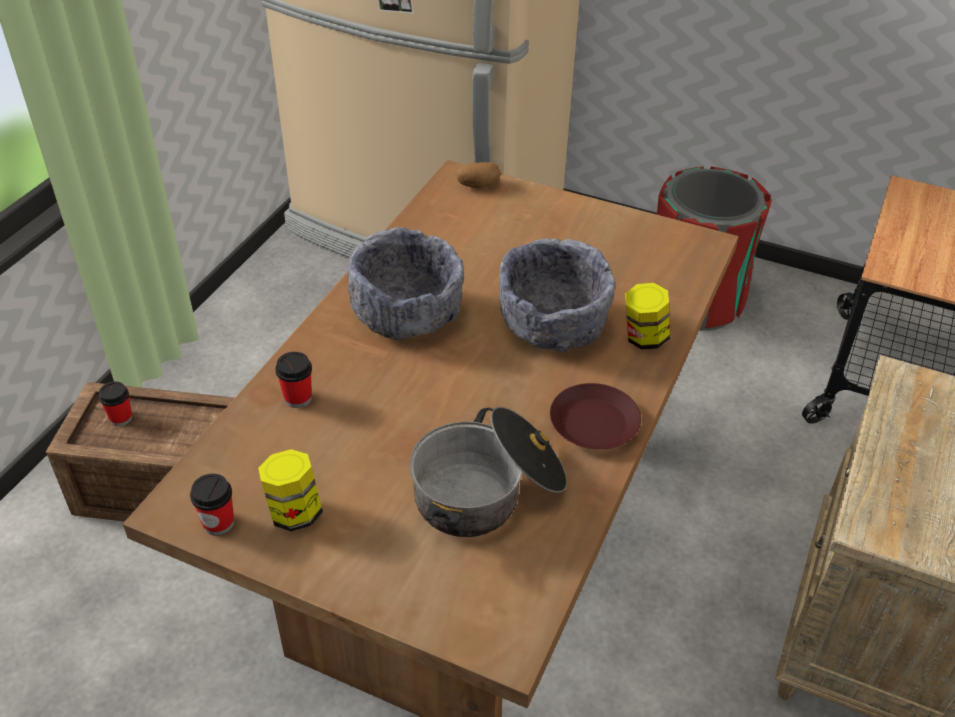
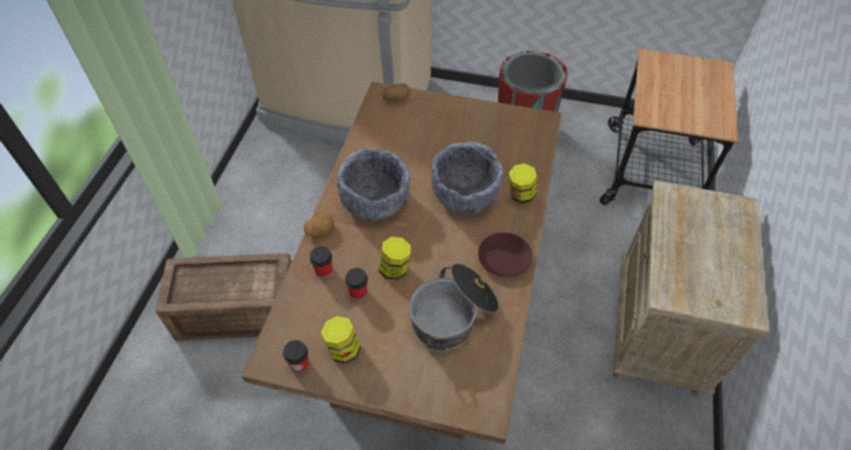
camera: 10 degrees left, 10 degrees up
(121, 418) = (196, 280): cup -> cup (358, 293)
(308, 342) = (320, 231): none -> potato
(411, 412) = (395, 269): none -> jar

